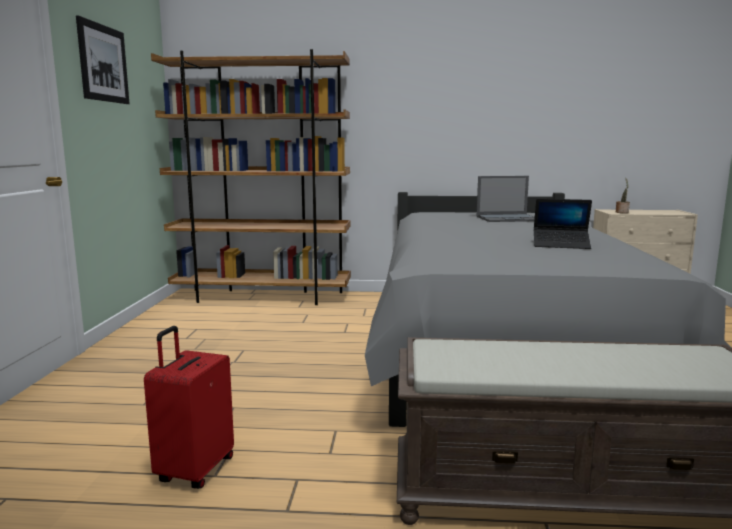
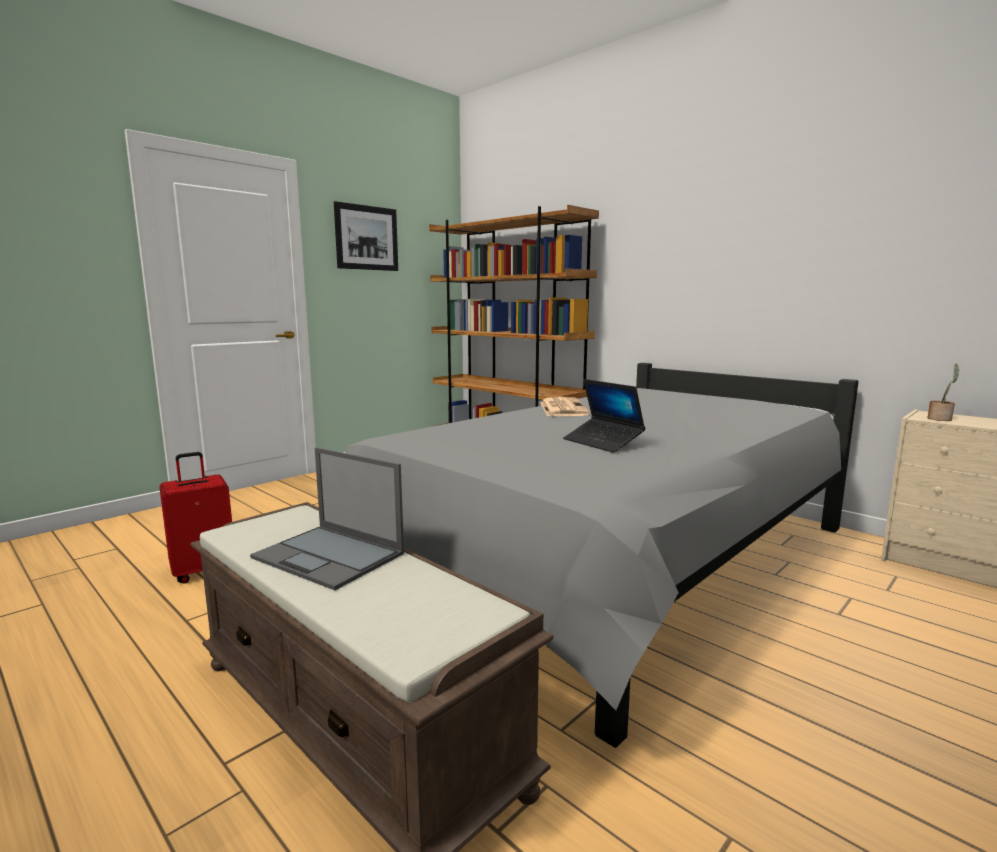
camera: 40 degrees right, 0 degrees up
(444, 230) = (562, 408): none -> newspaper
(508, 218) = (700, 406): laptop -> laptop (330, 556)

